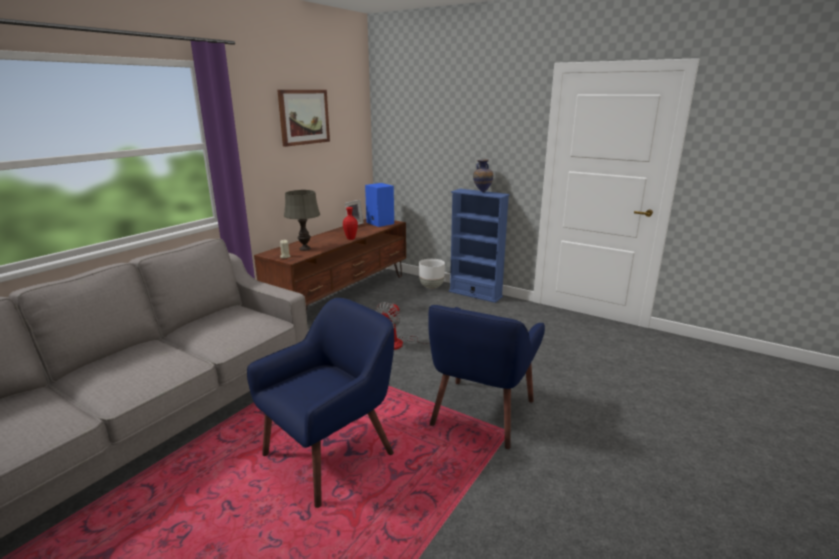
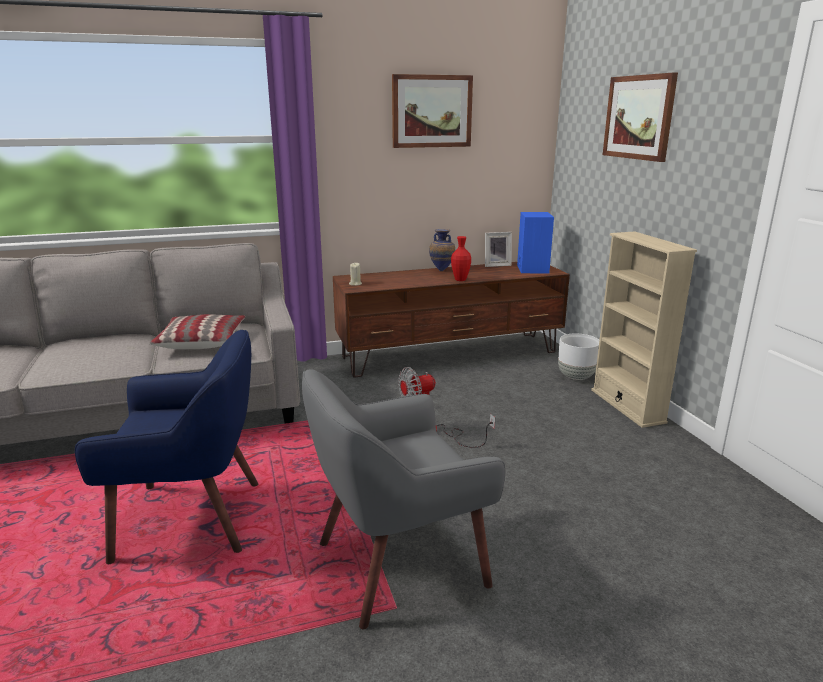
camera: 40 degrees right, 0 degrees up
(221, 328) = (201, 341): none -> pillow
(304, 249) = (389, 280): grey table lamp -> none
(449, 119) = (639, 117): none -> picture
(475, 294) = (627, 406): blue bookcase -> beige bookcase
(481, 413) = (398, 563): blue armchair -> grey armchair
(482, 192) = (655, 240): vase -> vase (442, 270)

